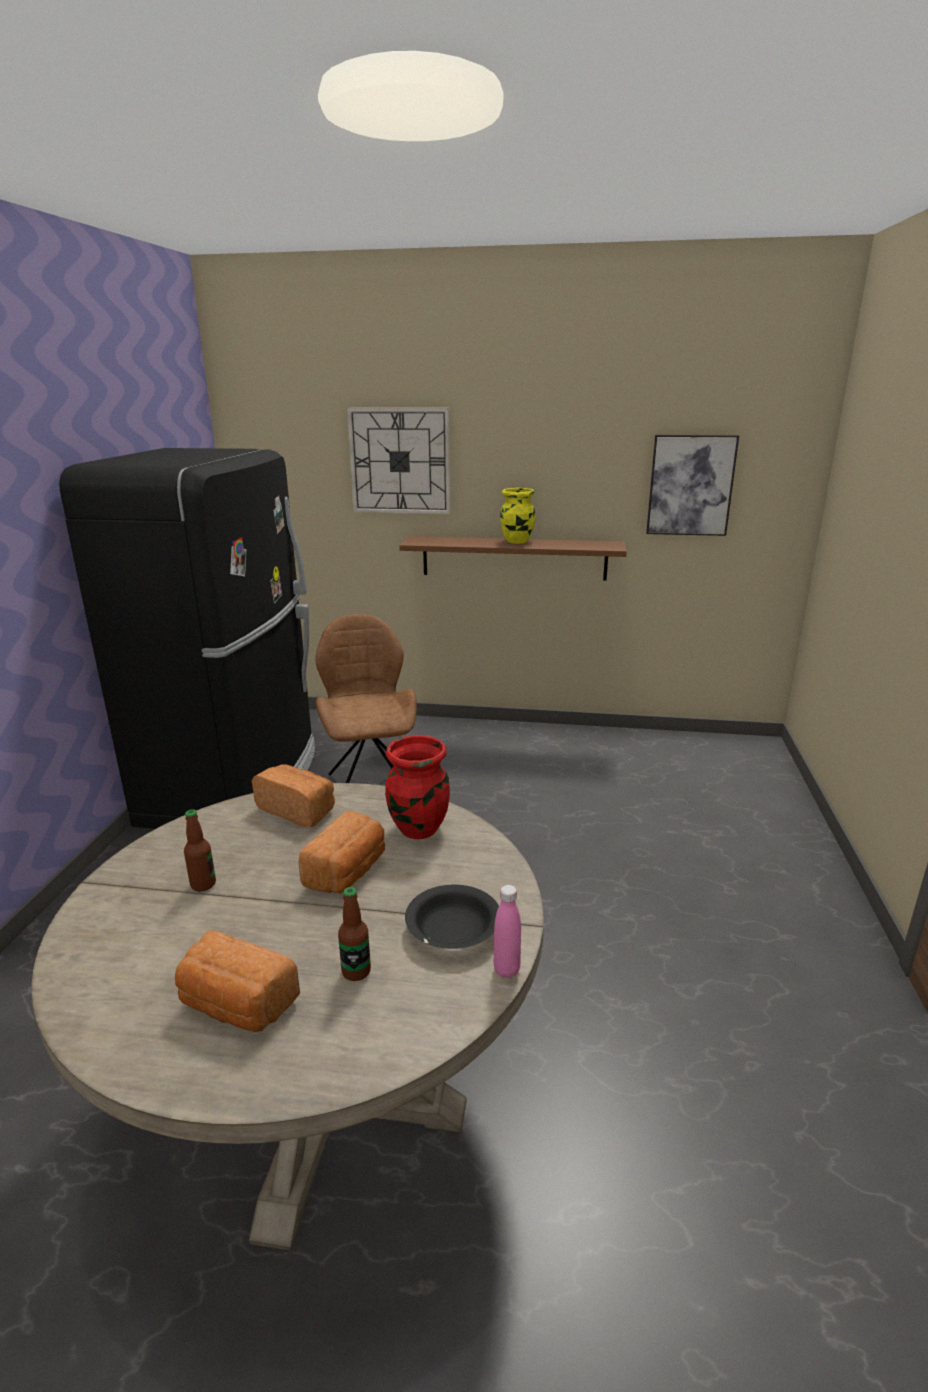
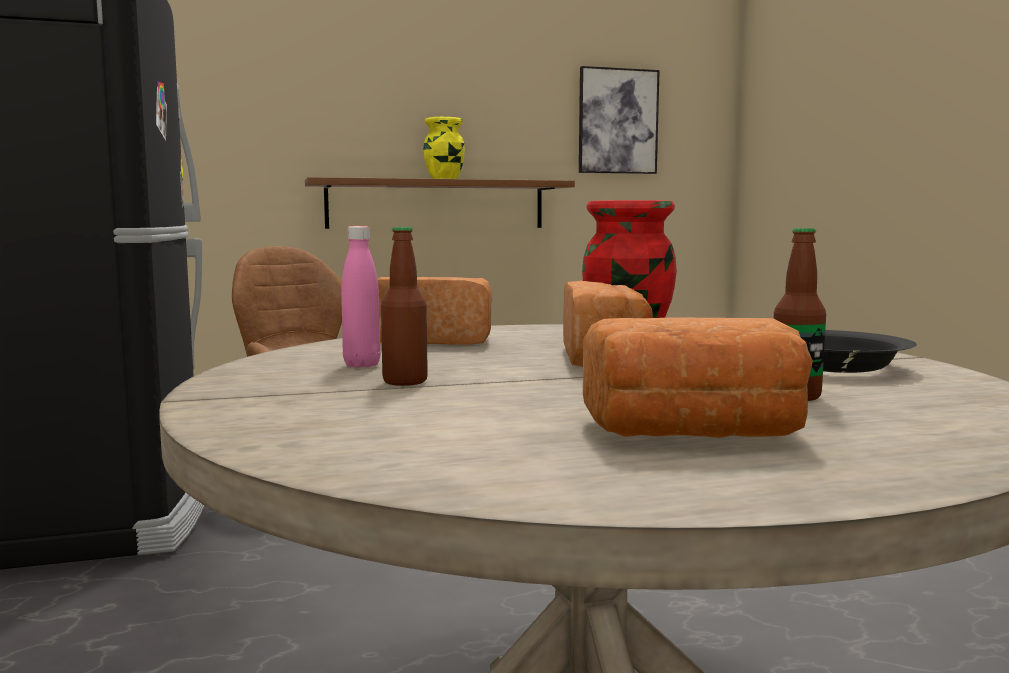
camera: 25 degrees left, 15 degrees down
(400, 461) = (293, 85): wall clock -> none
(506, 970) = (963, 375): pink bottle -> pink bottle (362, 365)

